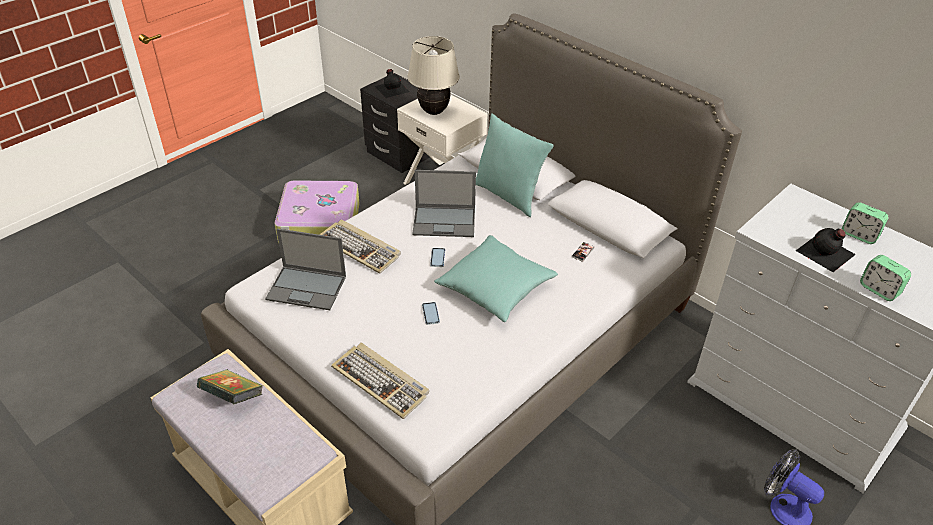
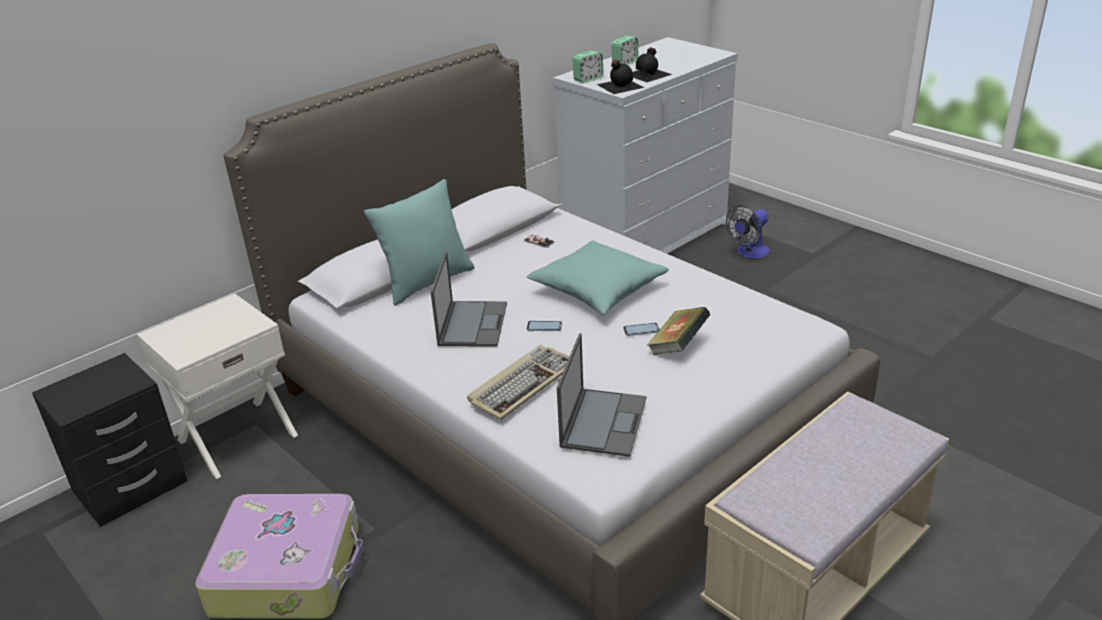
camera: 85 degrees left, 10 degrees down
(233, 398) = (799, 476): book -> book (678, 347)
(381, 382) = (754, 356): keyboard -> none
(392, 88) = (86, 391): black bottle -> black bottle (619, 85)
(434, 111) = (206, 335): beige table lamp -> none
(879, 290) = (690, 64): alarm clock -> alarm clock (588, 79)

